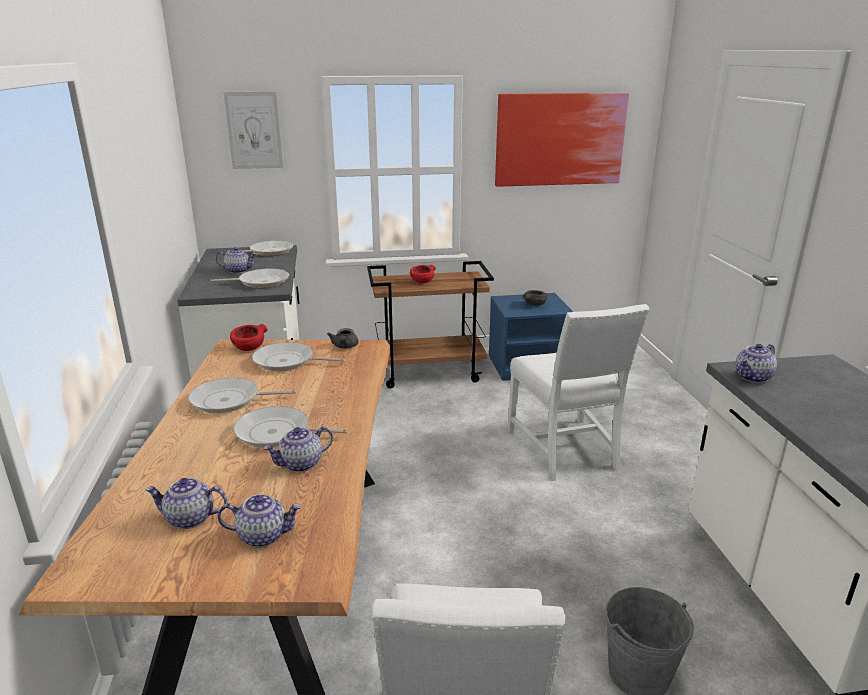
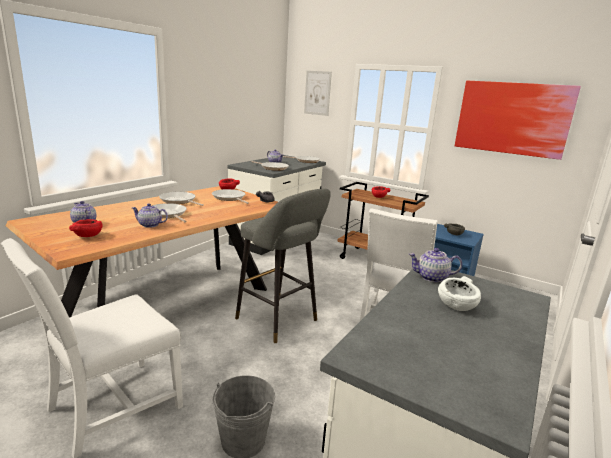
camera: 40 degrees right, 5 degrees down
(263, 535) = (87, 236): teapot -> red bowl
(456, 514) = (280, 321): none -> grey stool
(824, 398) = (457, 306): none -> white bowl

